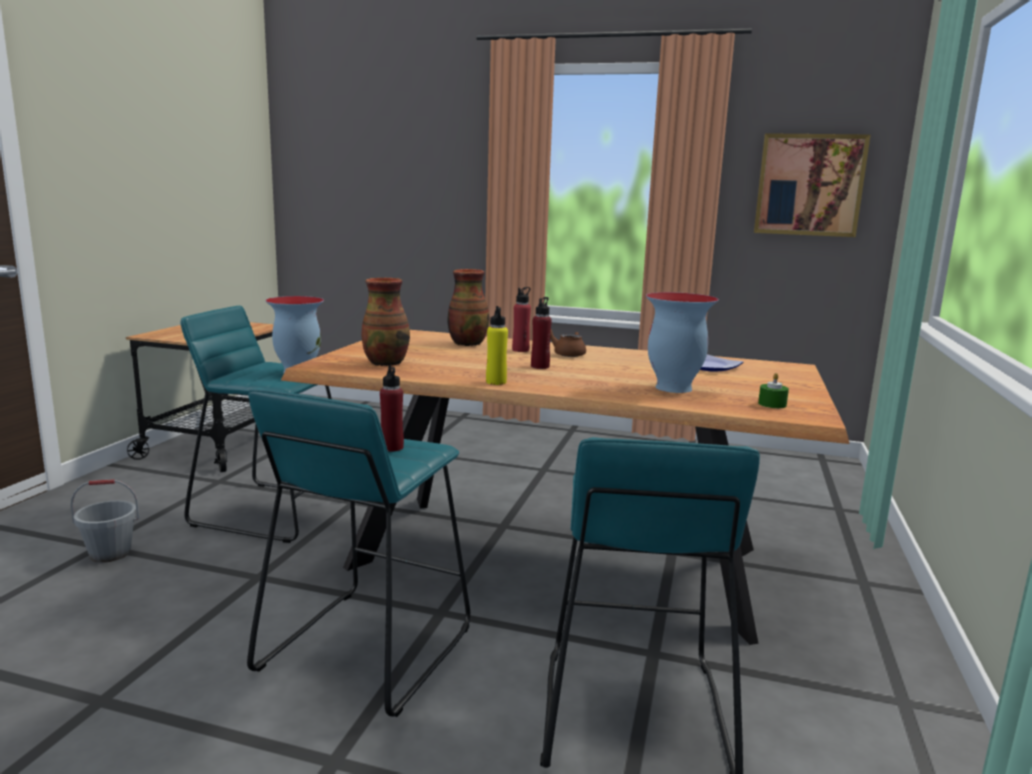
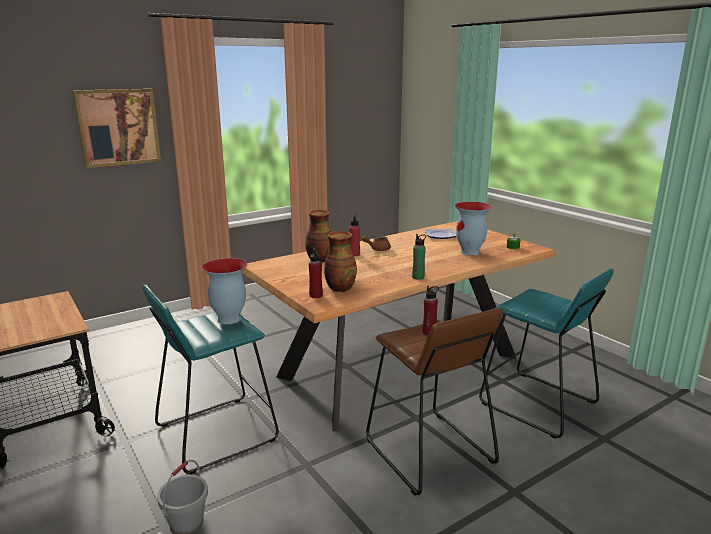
camera: 50 degrees left, 5 degrees up
(365, 648) = (428, 452): turquoise stool -> brown stool
(496, 382) = (418, 277): yellow bottle -> green bottle
(540, 366) = (397, 261): red bottle -> red bottle (316, 295)
(809, 185) = (362, 114): picture -> picture (118, 127)

